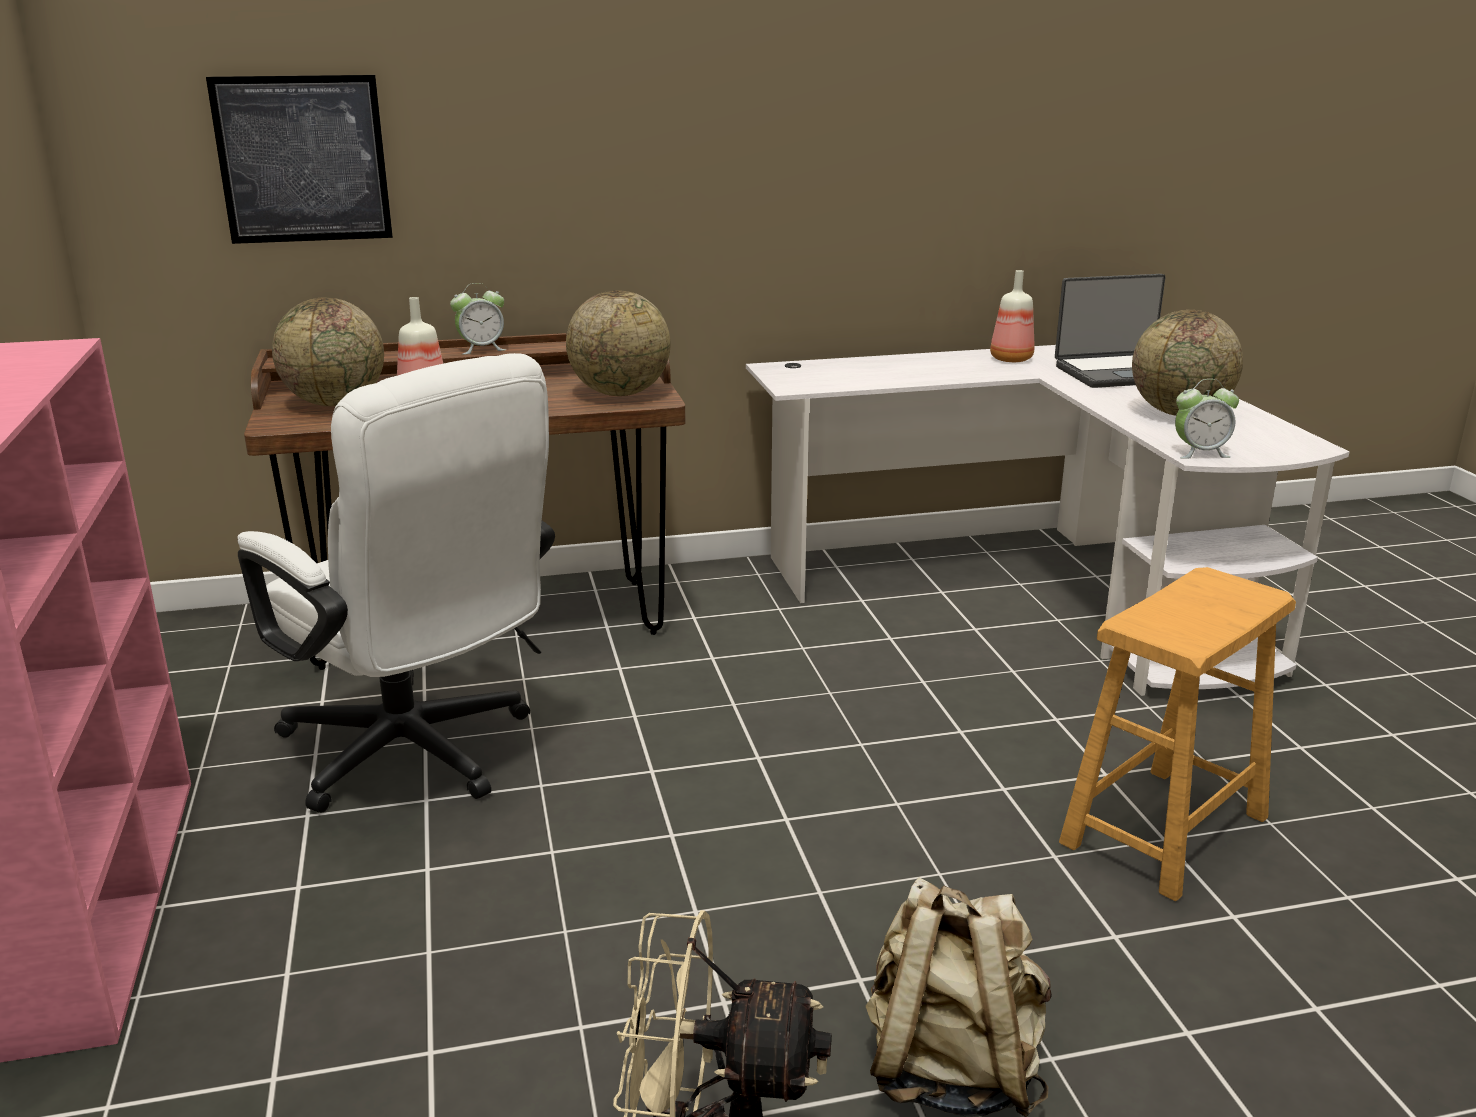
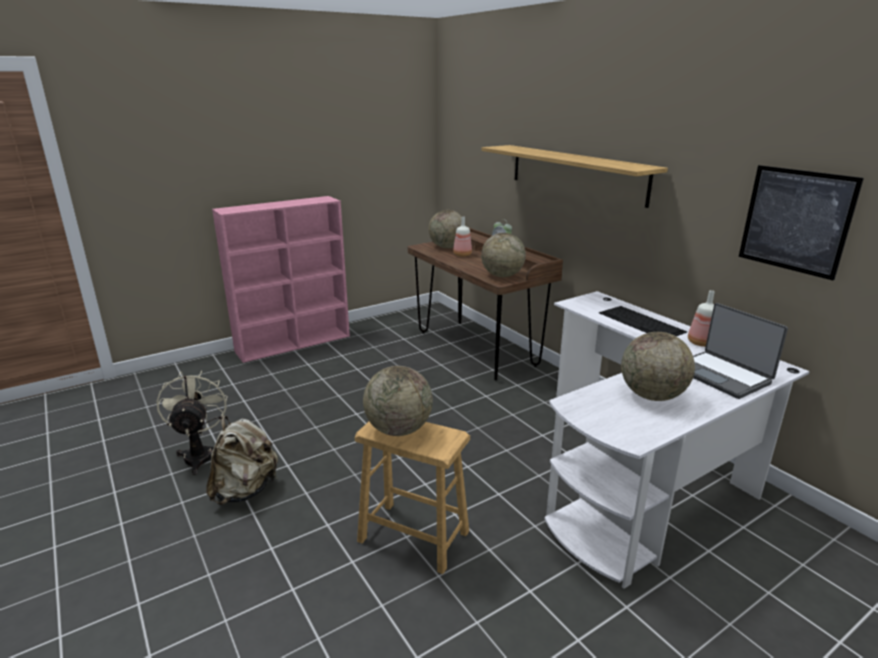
camera: 70 degrees right, 0 degrees up
(303, 159) = (482, 162): picture -> picture (795, 220)
(419, 756) = (380, 361): white office chair -> none
(646, 137) = (575, 173): none -> shelf
(913, 368) = (642, 322): none -> keyboard
(1187, 618) = (398, 429): none -> globe
(1200, 453) = (575, 403): alarm clock -> none

